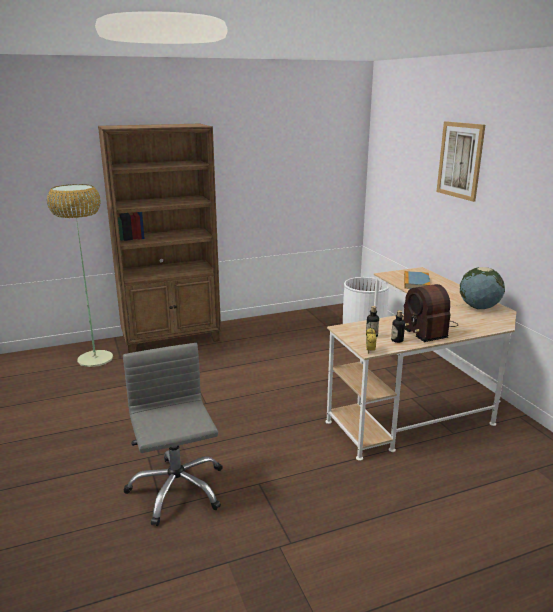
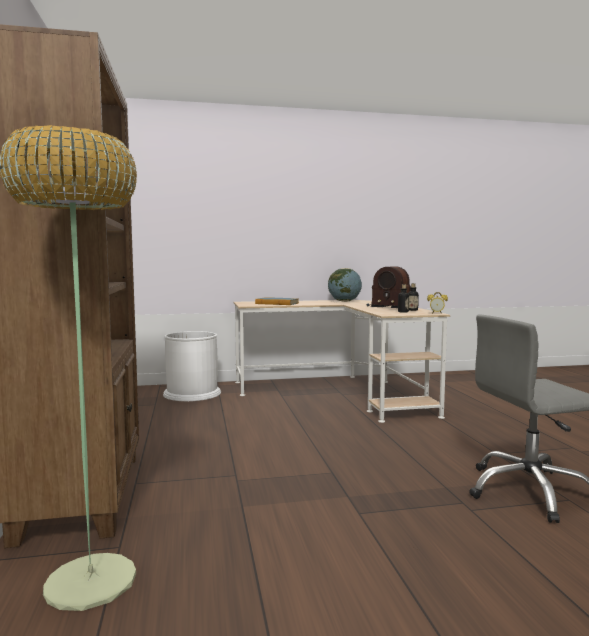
camera: 80 degrees left, 15 degrees down
(428, 329) = (388, 307): radio -> radio turned 45 degrees clockwise
(460, 160) = (263, 194): picture -> none

